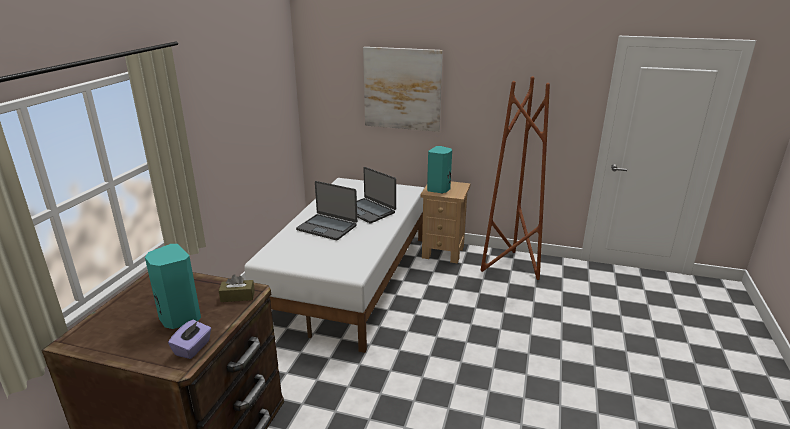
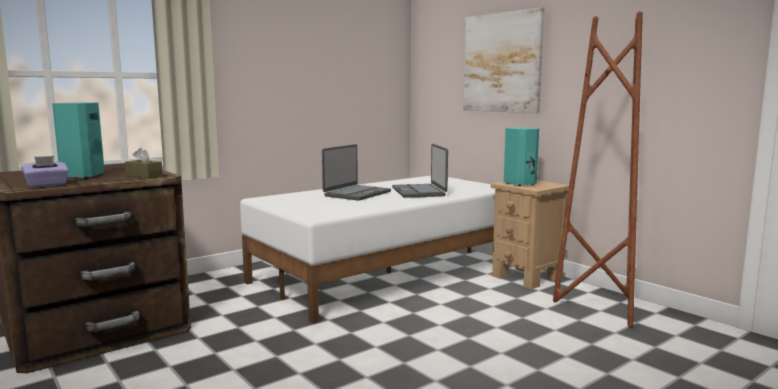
camera: 35 degrees right, 15 degrees down
(327, 227) = (356, 194): laptop -> laptop turned 120 degrees counterclockwise

